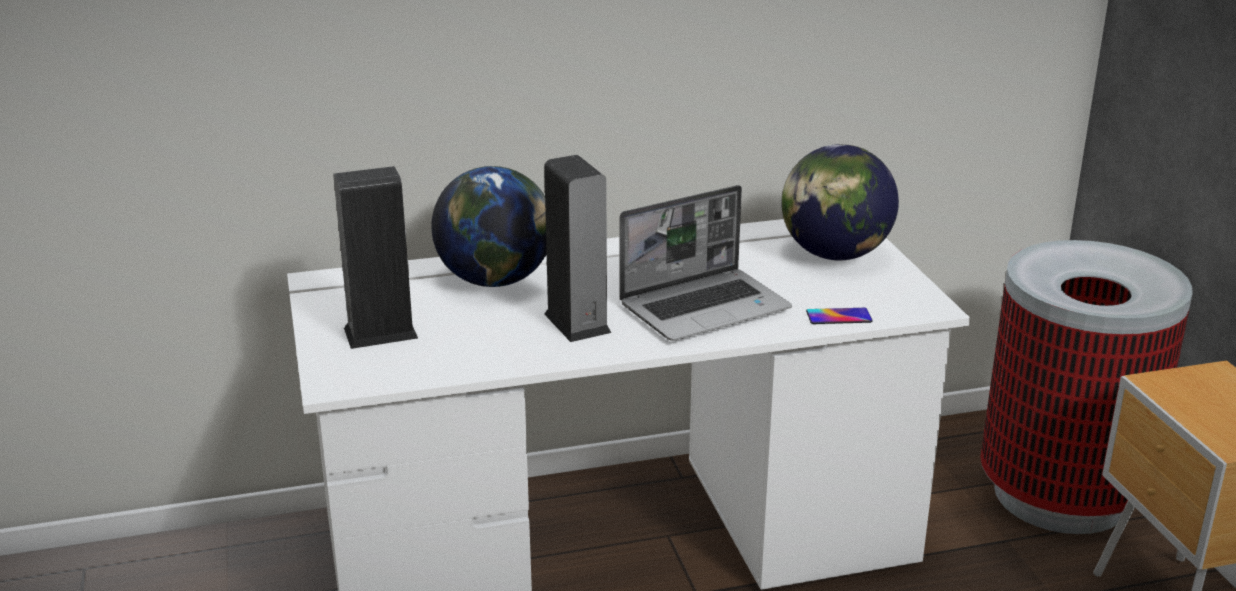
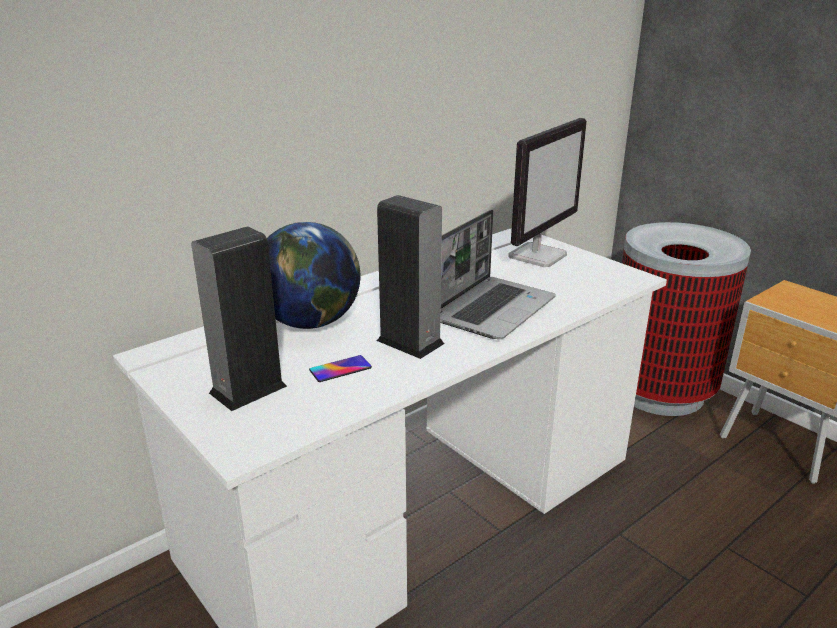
camera: 25 degrees left, 0 degrees up
(835, 255) = (537, 255): globe -> monitor
(839, 317) = (588, 296): phone -> phone (340, 369)

